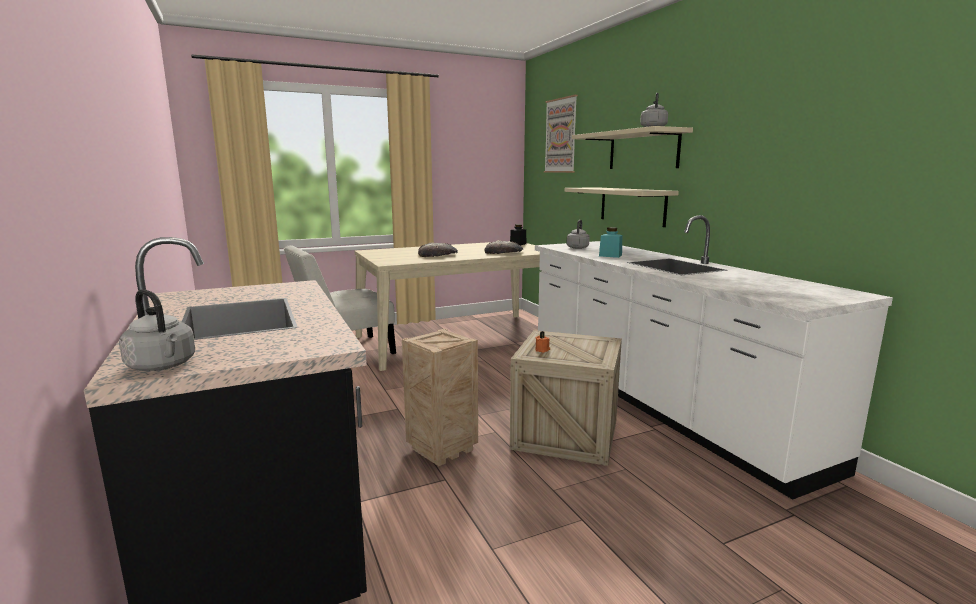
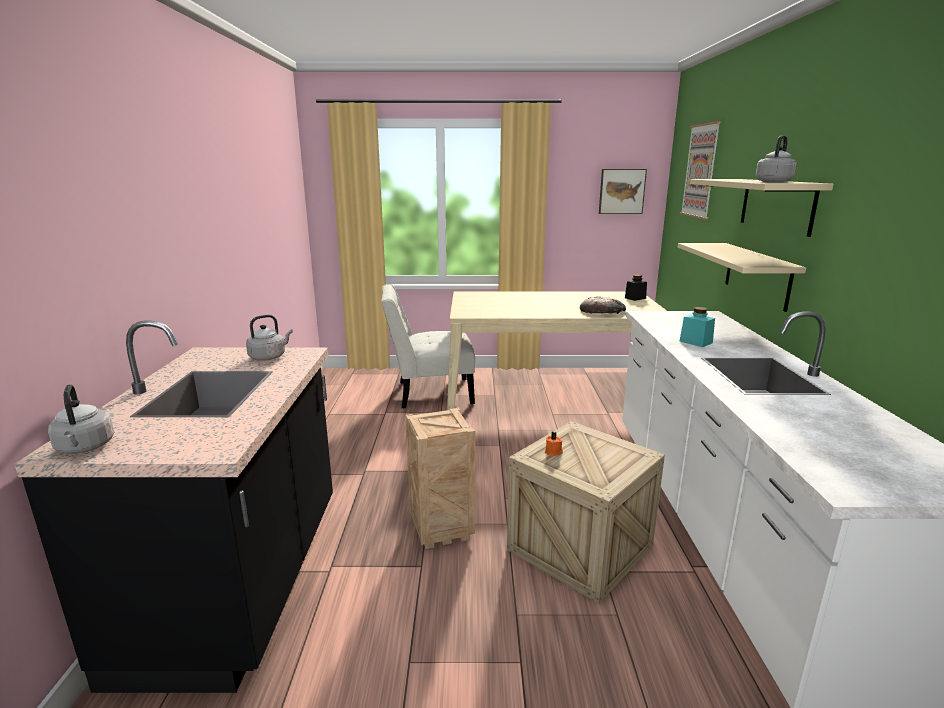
camera: 25 degrees right, 5 degrees up
(437, 255) = (526, 307): bread -> none
(490, 157) = (621, 191): none -> picture
(578, 247) = (673, 321): grey kettle -> grey kettle (269, 357)

